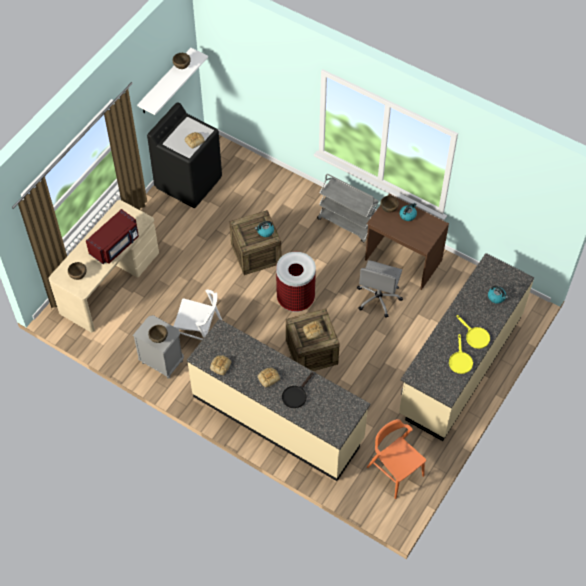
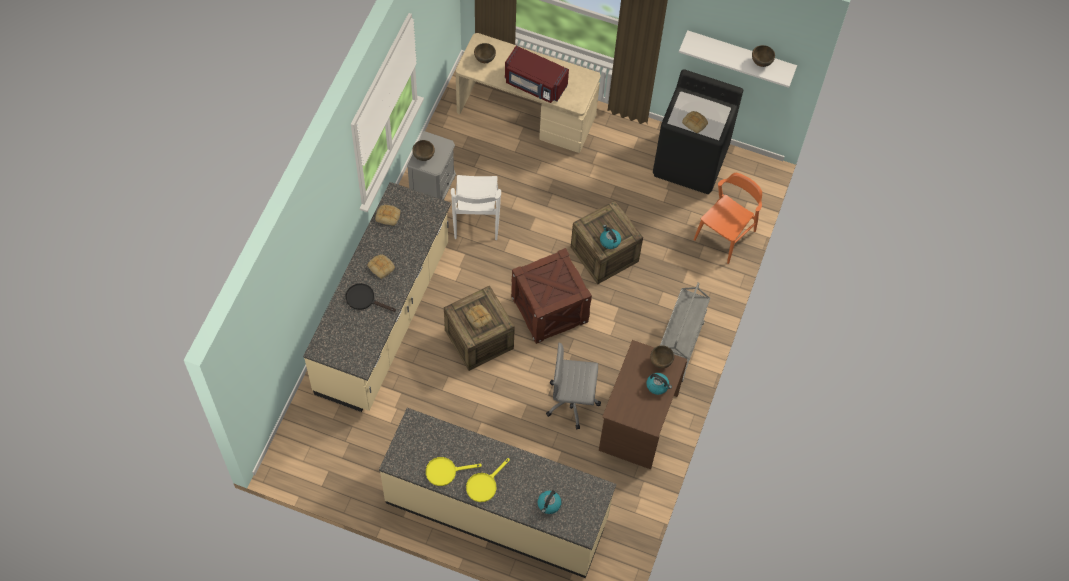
camera: 75 degrees right, 5 degrees up
(296, 299) = (549, 309): trash can -> crate
(395, 471) = (336, 455): orange chair -> orange chair (725, 235)

